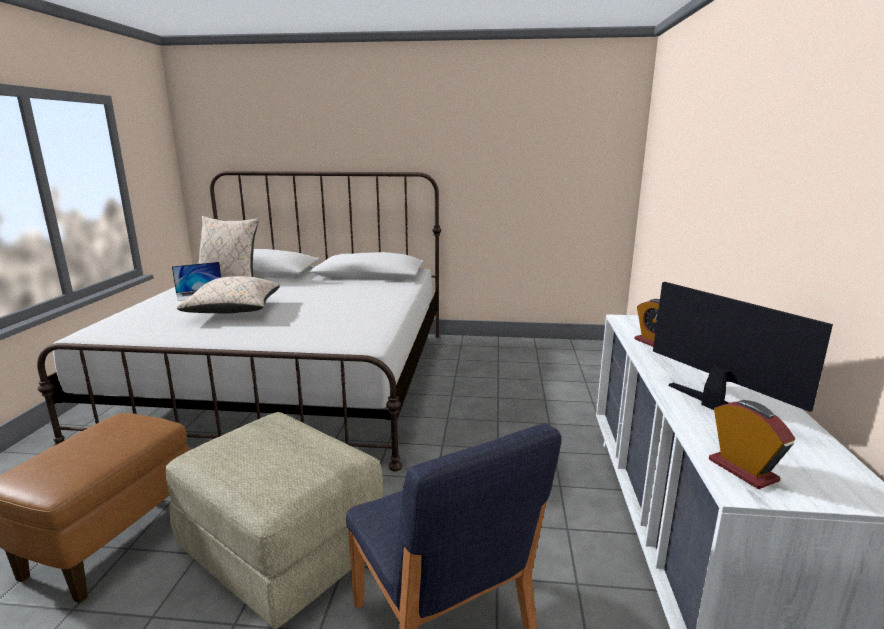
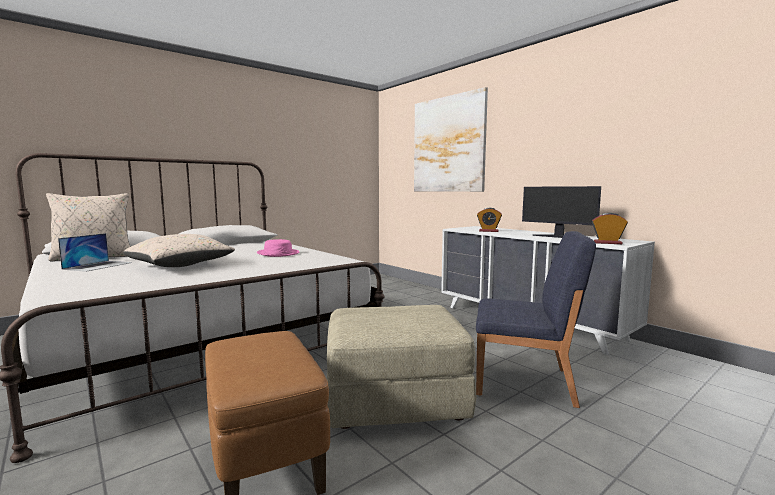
camera: 45 degrees left, 10 degrees down
(348, 310) = (278, 253): none -> pink hat
(699, 150) = (448, 144): none -> picture
(715, 406) = (557, 237): monitor -> monitor turned 150 degrees counterclockwise

